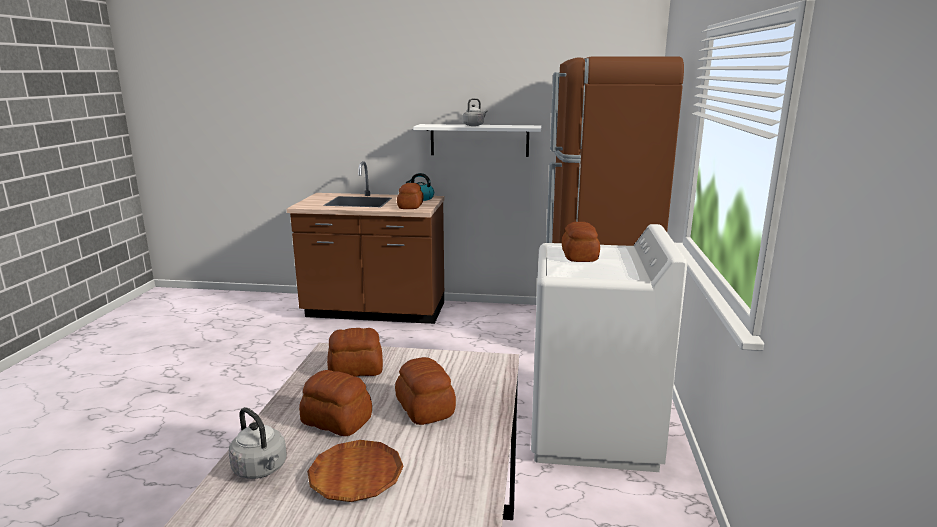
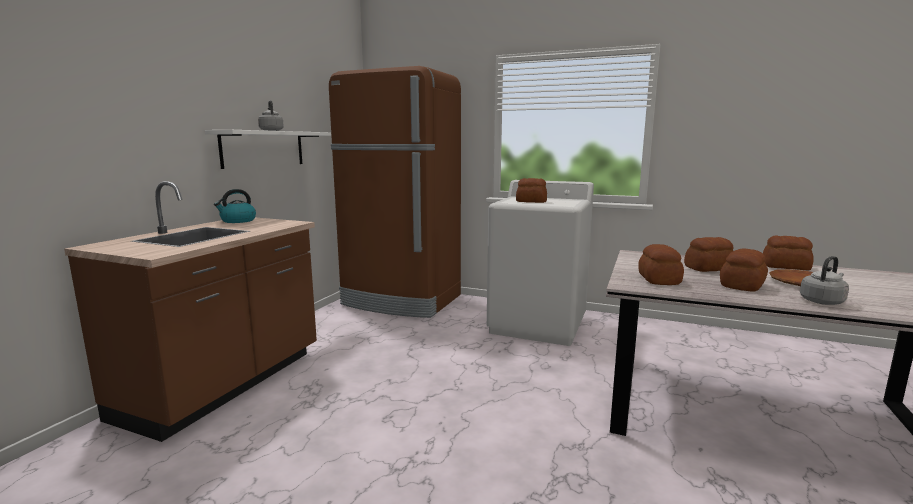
camera: 75 degrees left, 5 degrees down
(410, 206) = (271, 224): bread -> bread (786, 267)

